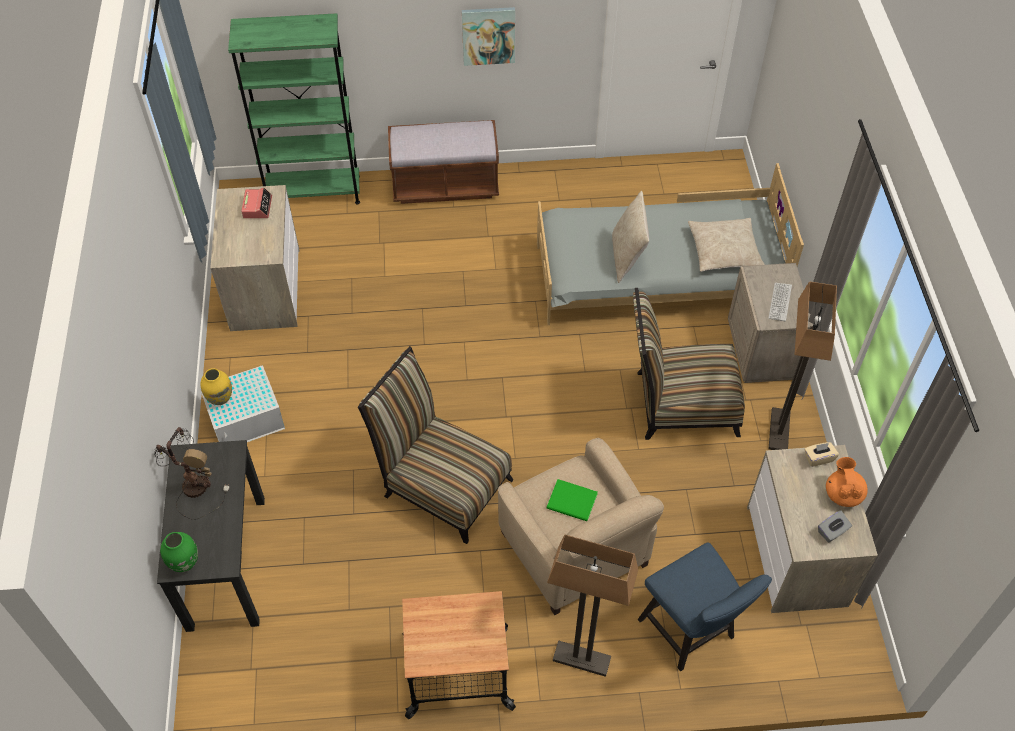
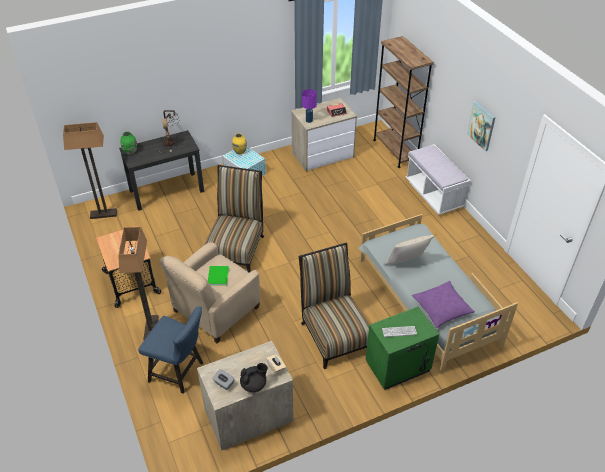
camera: 70 degrees right, 10 degrees down
(258, 252) = (309, 120): none -> purple table lamp
(313, 192) = (395, 150): green bookcase -> brown bookcase
(445, 185) = (434, 194): brown bench -> white bench
(691, 633) = (180, 373): blue chair -> blue chair turned 105 degrees counterclockwise
(724, 251) = (442, 308): beige pillow -> purple pillow
(762, 350) = (398, 367): beige nightstand -> green nightstand
(779, 431) = (338, 389): floor lamp -> floor lamp (103, 214)
(843, 494) = (254, 384): orange teapot -> black teapot

